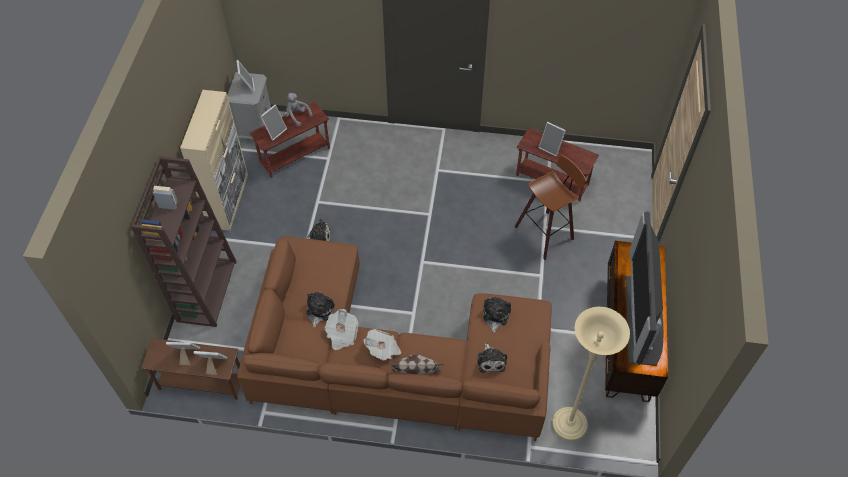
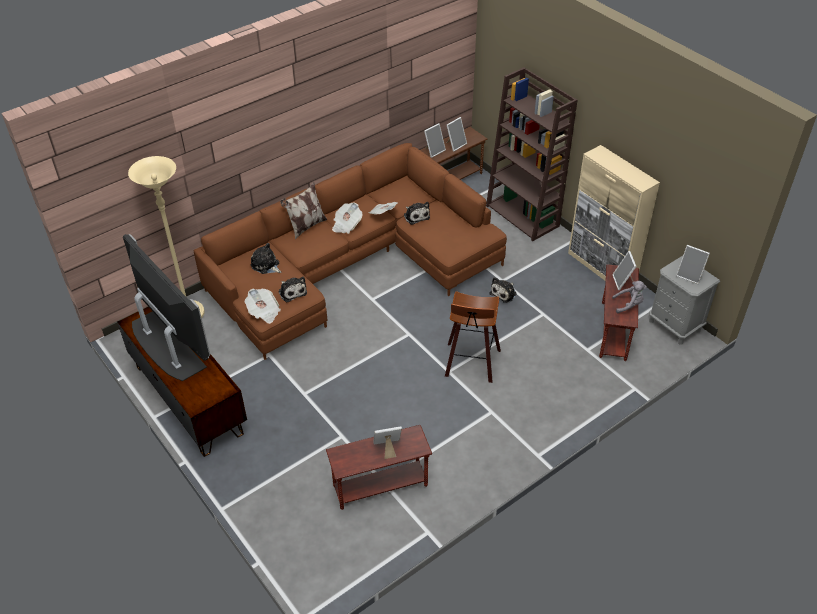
camera: 135 degrees right, 10 degrees down
(534, 313) = (264, 312): none -> newspaper
(546, 233) = (335, 431): stool -> stool (471, 364)

